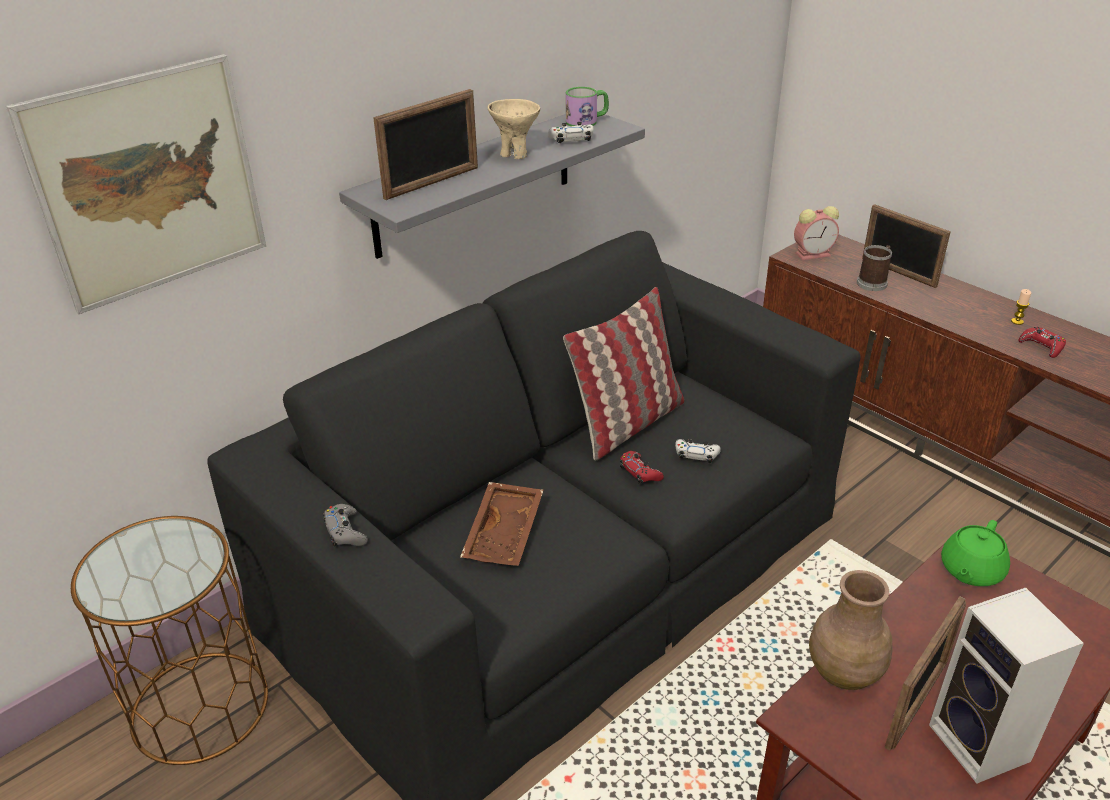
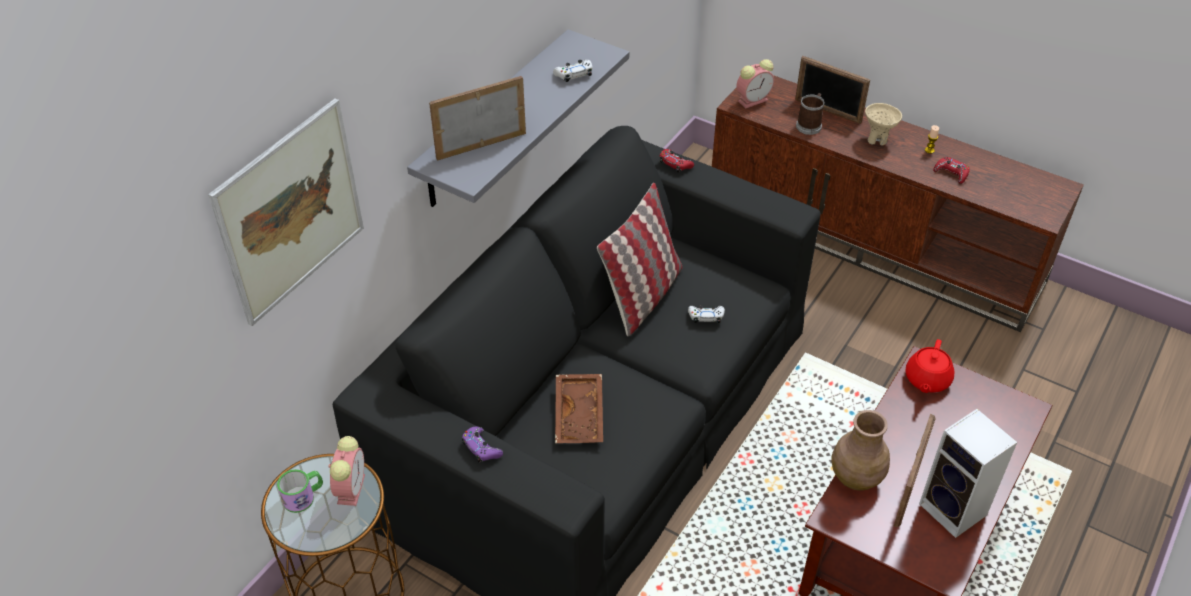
camera: 15 degrees left, 10 degrees up
(190, 556) = (351, 487): none -> alarm clock
(345, 532) = (481, 448): grey game controller -> purple game controller
(432, 183) = (481, 145): picture frame -> picture frame turned 150 degrees counterclockwise
(514, 154) = (534, 100): beige bowl -> beige bowl (877, 140)
(587, 121) = (577, 48): mug -> mug (304, 496)
(640, 472) = (666, 340): red game controller -> red game controller (675, 164)
(970, 571) = (927, 380): green teapot -> red teapot

